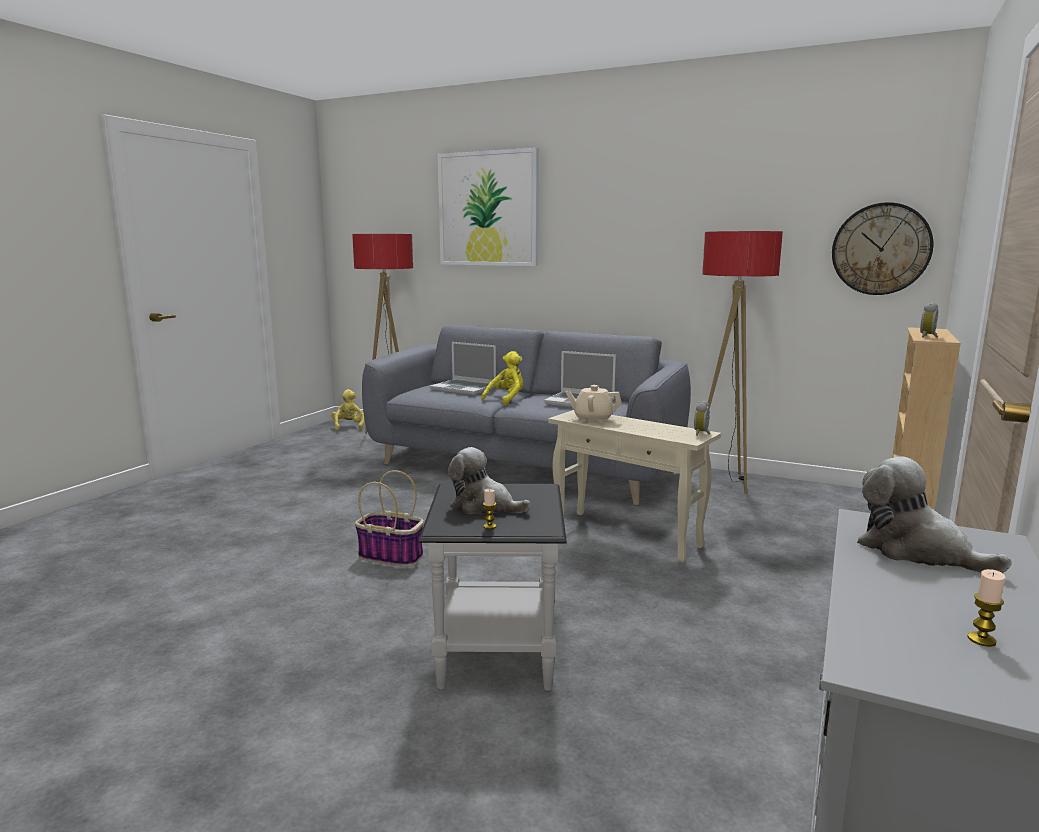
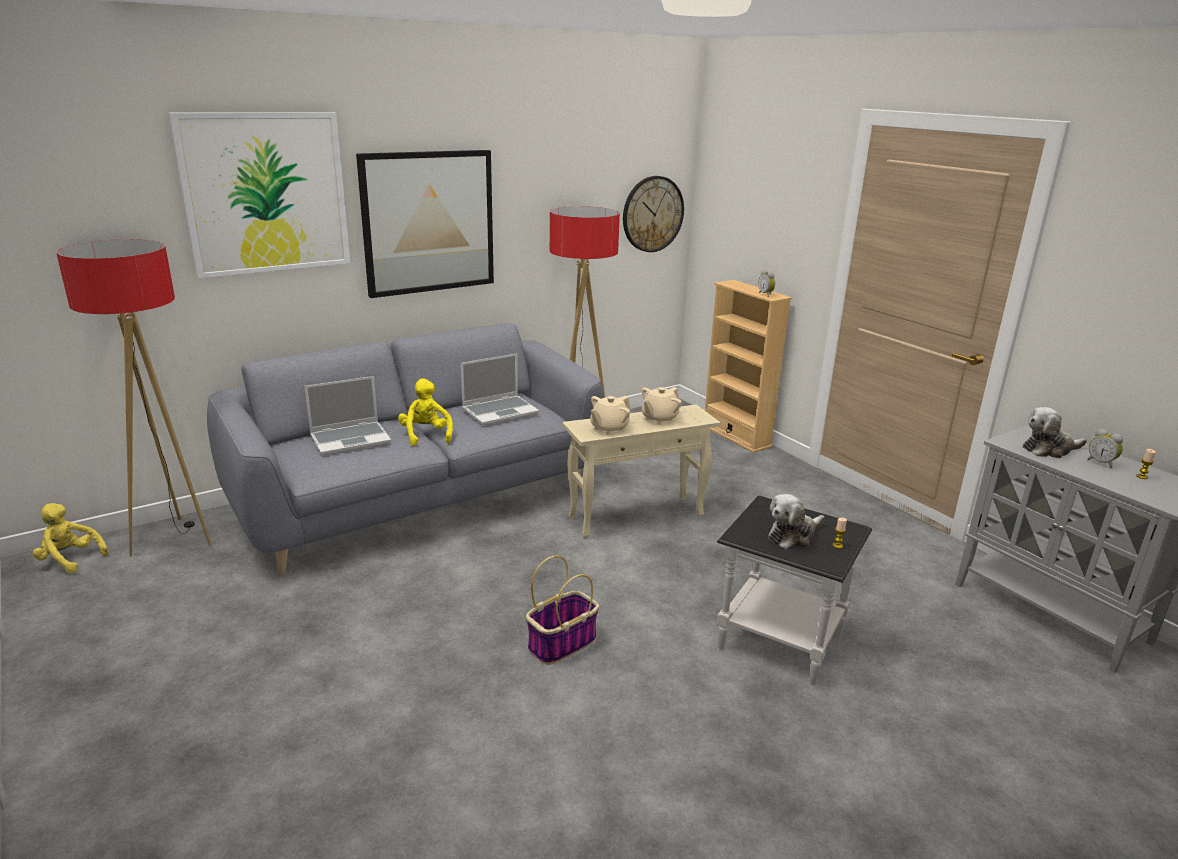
camera: 60 degrees left, 10 degrees up
(605, 239) = (428, 222): none -> picture
(652, 428) = (659, 418): none -> beige teapot
(702, 433) = (693, 410): alarm clock -> alarm clock (1101, 463)

